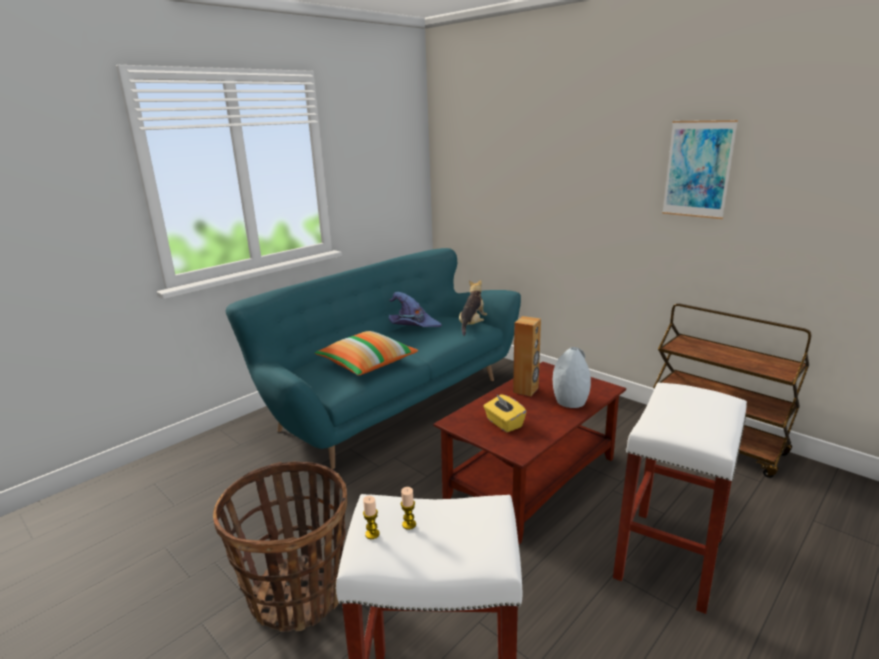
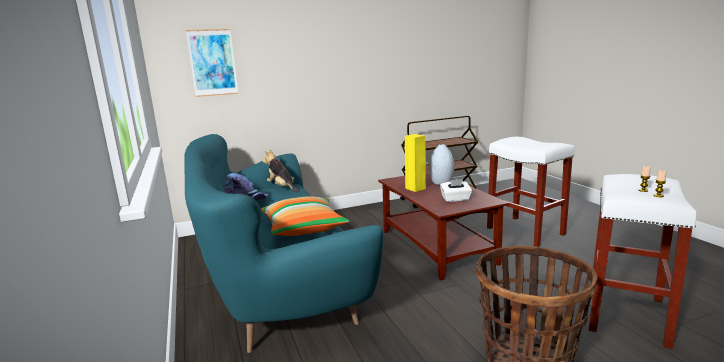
camera: 65 degrees left, 5 degrees down
(504, 423) = (455, 199): yellow tissue box -> white tissue box
(526, 390) = (415, 188): brown speaker -> yellow speaker
(698, 169) = (394, 42): picture -> picture (213, 63)

